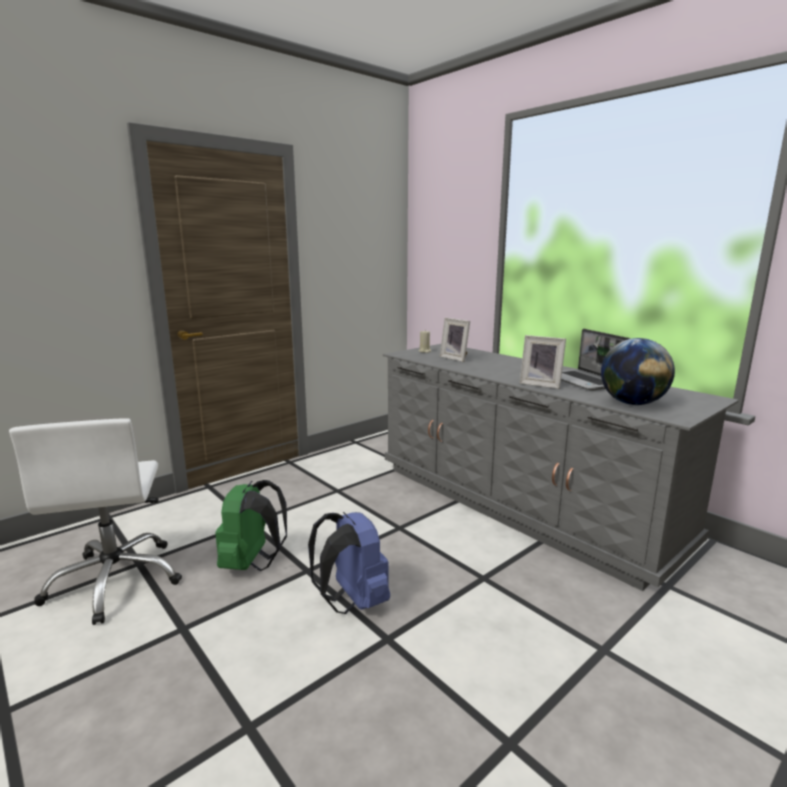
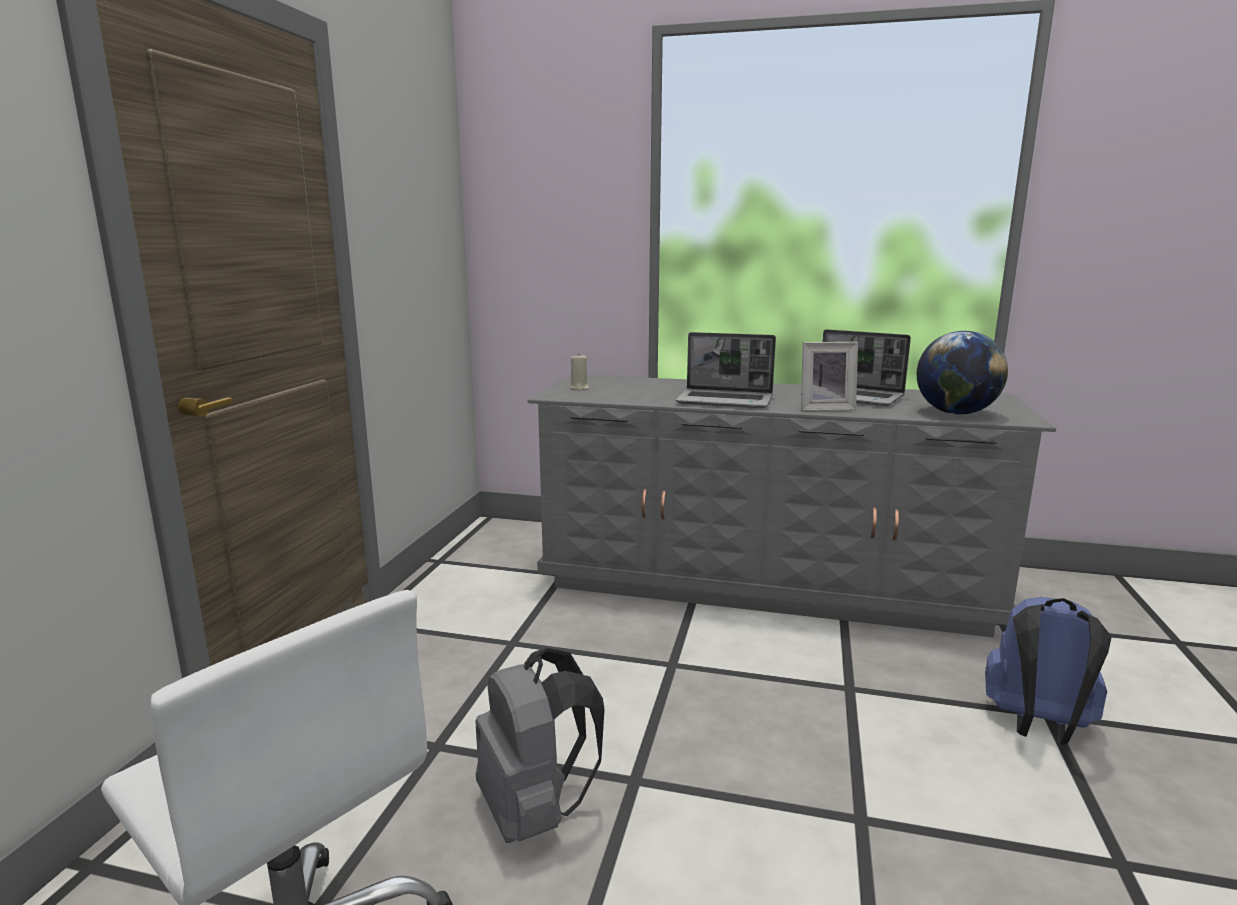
camera: 35 degrees left, 0 degrees up
(252, 563) = (535, 811): green backpack -> grey backpack
(352, 601) = (755, 793): blue backpack -> blue backpack (1037, 727)
(456, 358) = (645, 392): picture frame -> none
(489, 370) = (726, 401): none -> laptop

